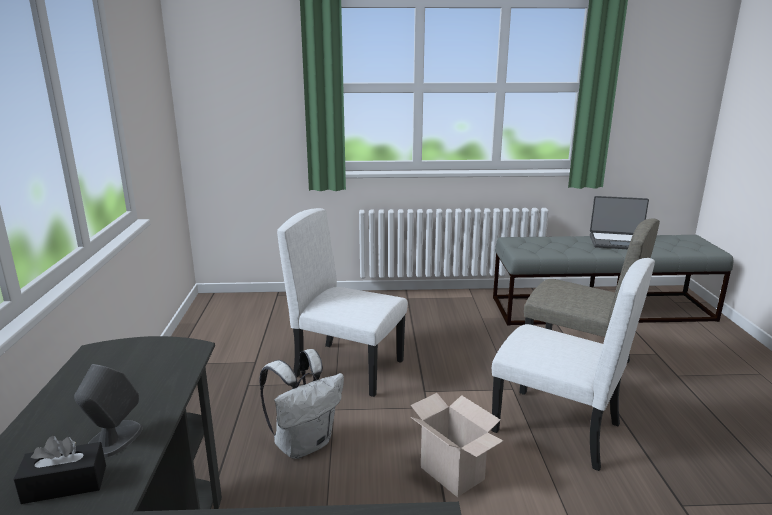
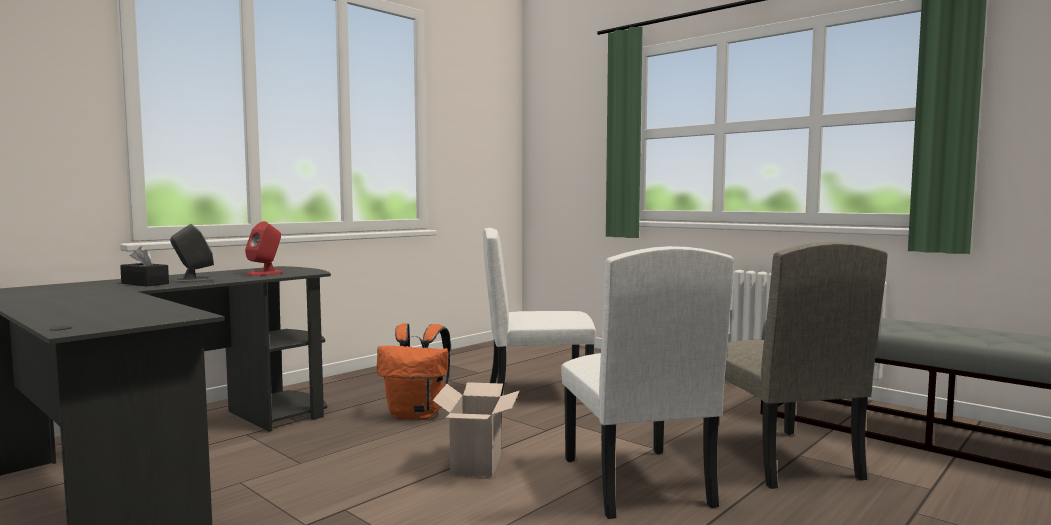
camera: 45 degrees right, 15 degrees down
(140, 375) = (265, 273): none -> red speaker
(304, 443) = (418, 414): white backpack -> orange backpack
(349, 368) = (537, 393): white chair -> white chair turned 75 degrees counterclockwise
(618, 242) = (966, 331): laptop -> none

